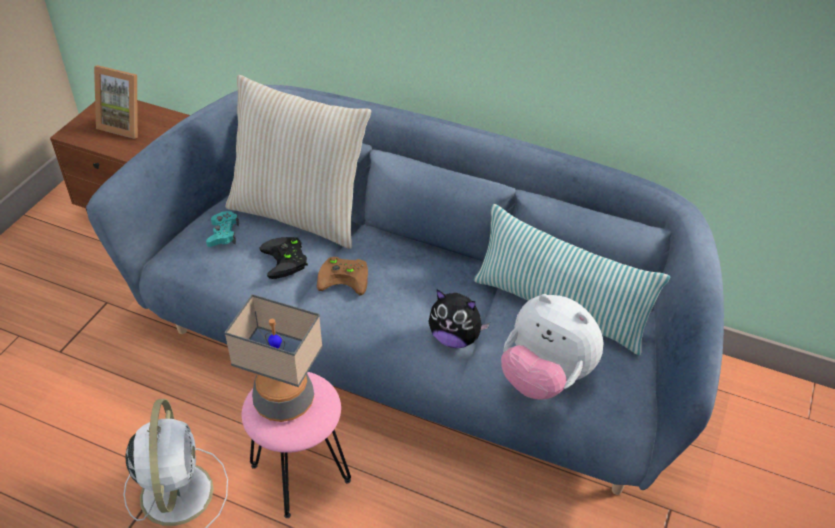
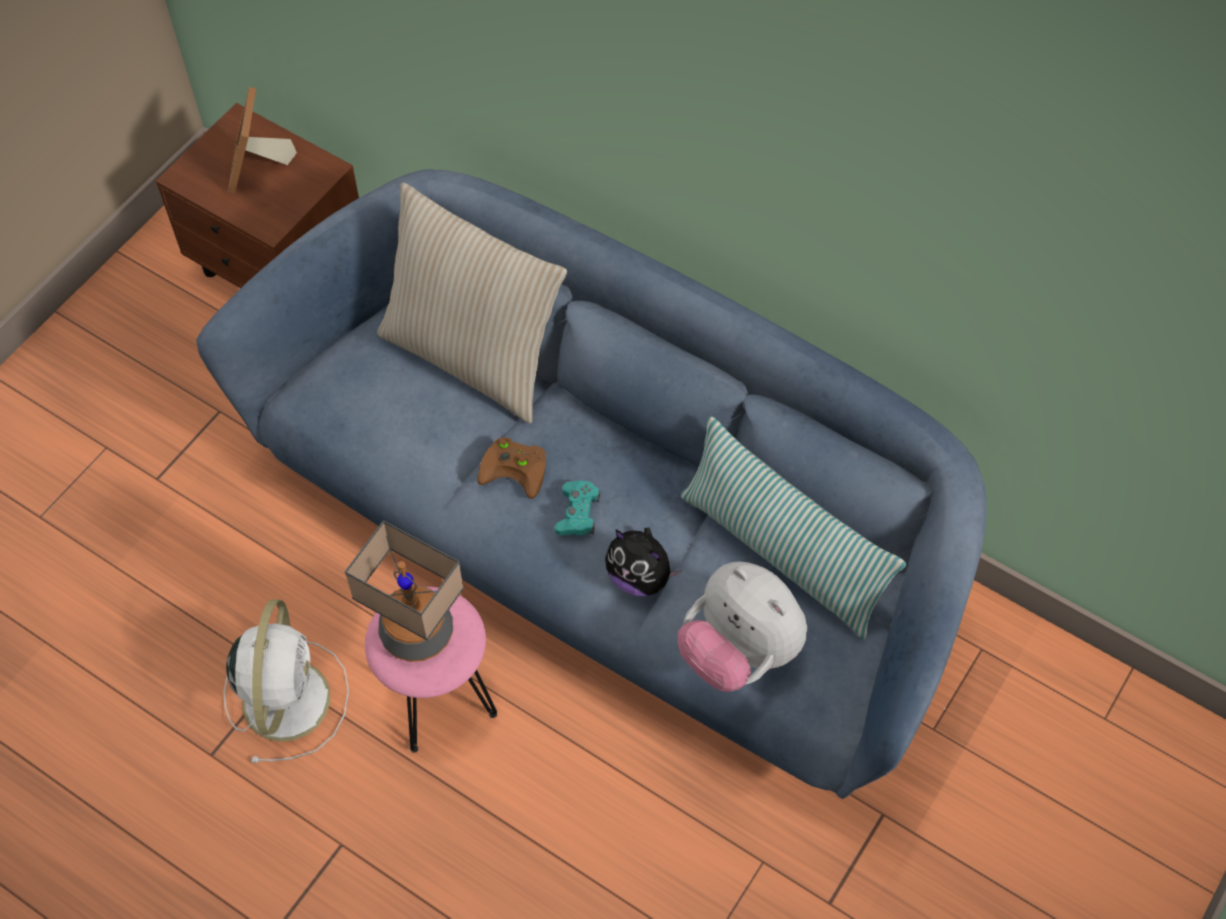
camera: 10 degrees right, 15 degrees up
(126, 124) = (258, 169): picture frame -> picture frame turned 60 degrees clockwise
(223, 234) = (370, 376): turquoise game controller -> turquoise game controller (577, 513)
(286, 260) = (445, 431): black game controller -> none

